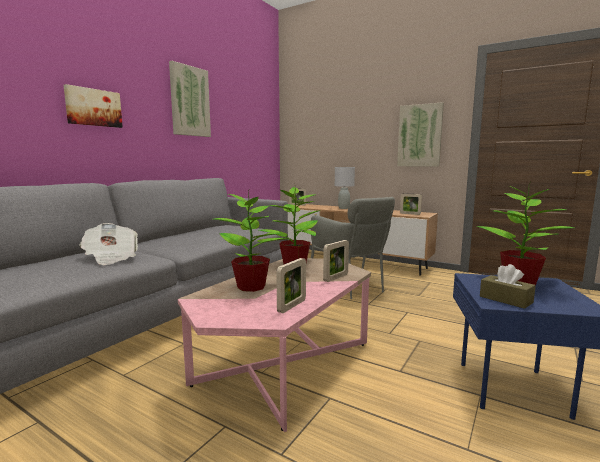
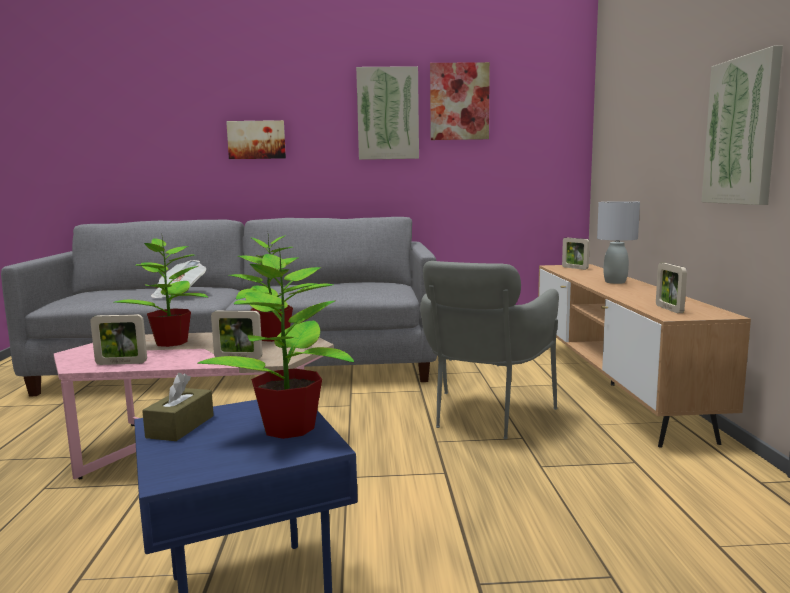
camera: 55 degrees right, 0 degrees up
(227, 100) = (459, 101): none -> picture

